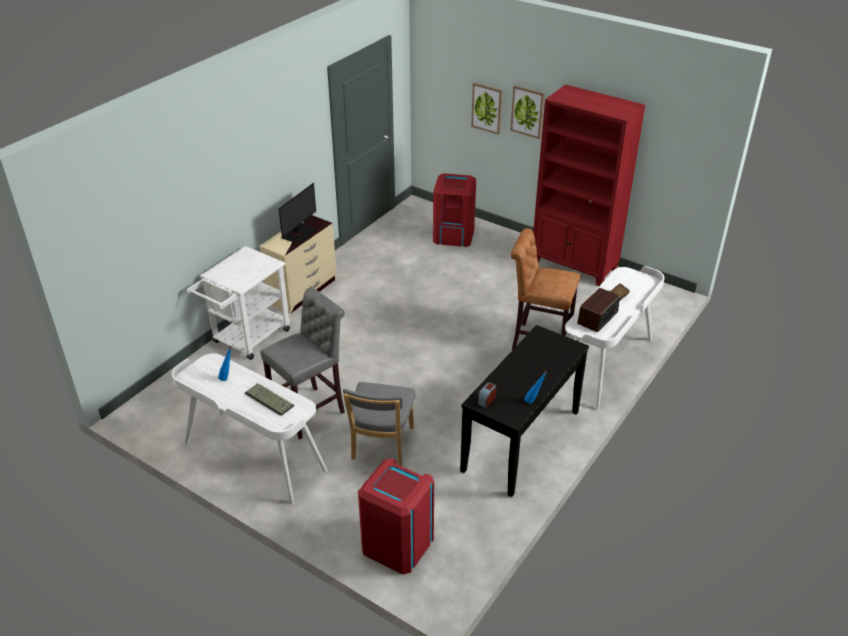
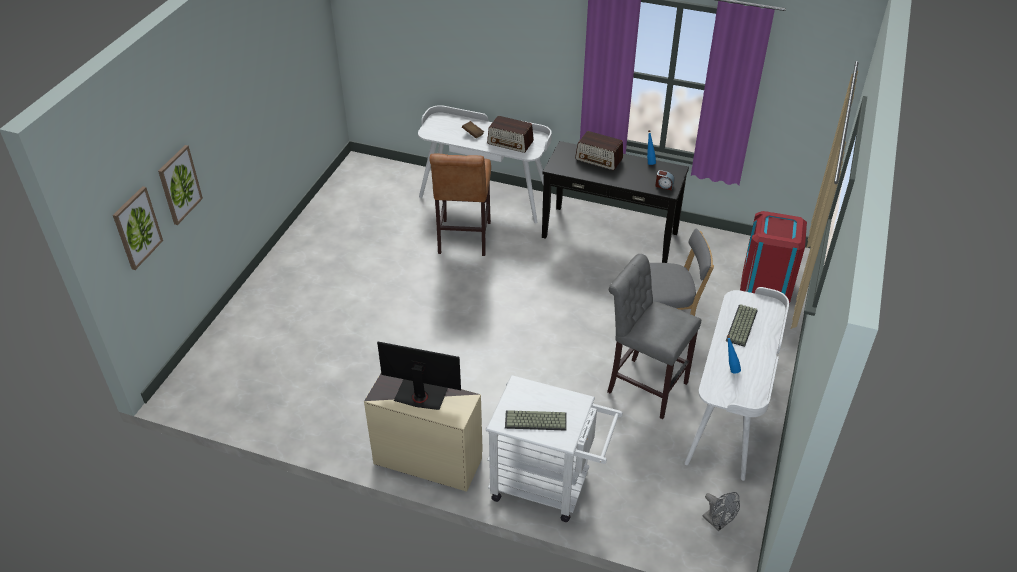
camera: 105 degrees left, 5 degrees up
(160, 415) = (718, 523): none -> grey fan
(236, 264) = (535, 421): none -> keyboard
(454, 235) = (261, 336): red trash can -> none
(527, 111) = (212, 140): picture -> picture (137, 228)
(547, 365) = (599, 159): none -> radio
(574, 266) = (317, 228): red bookcase -> none

